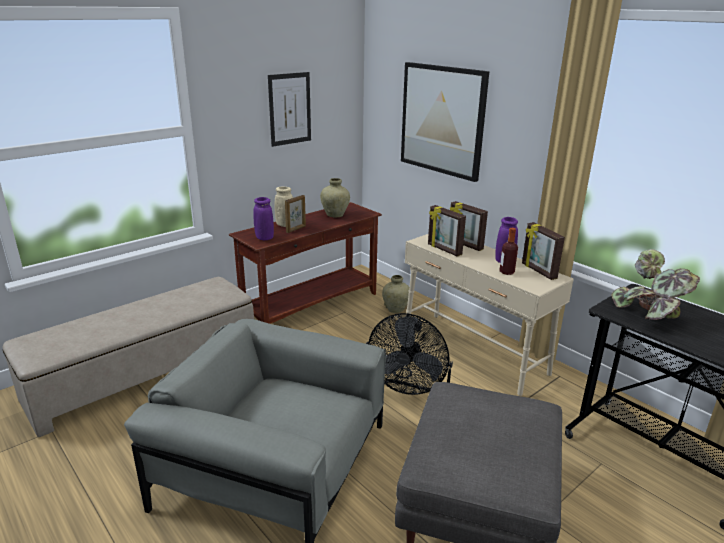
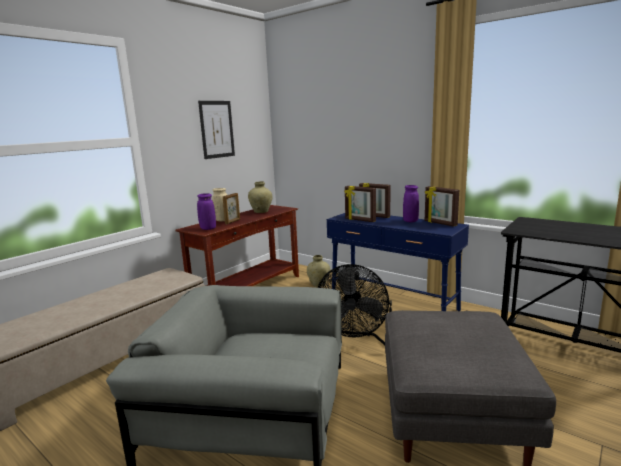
camera: 10 degrees left, 10 degrees down
(442, 120) = (339, 128): picture -> none
(472, 352) = (392, 304): beige console table -> blue console table
(506, 272) = (416, 226): bottle -> none
(650, 314) = (547, 229): potted plant -> none

